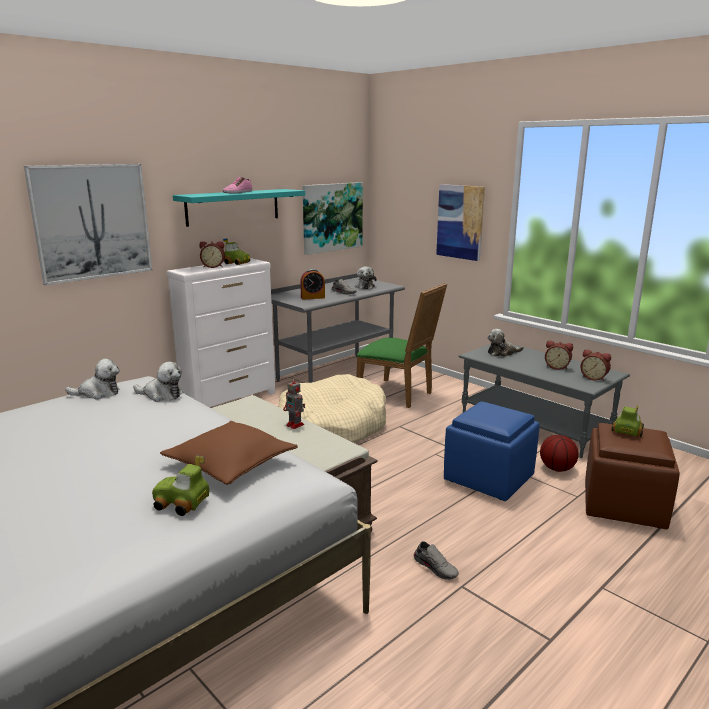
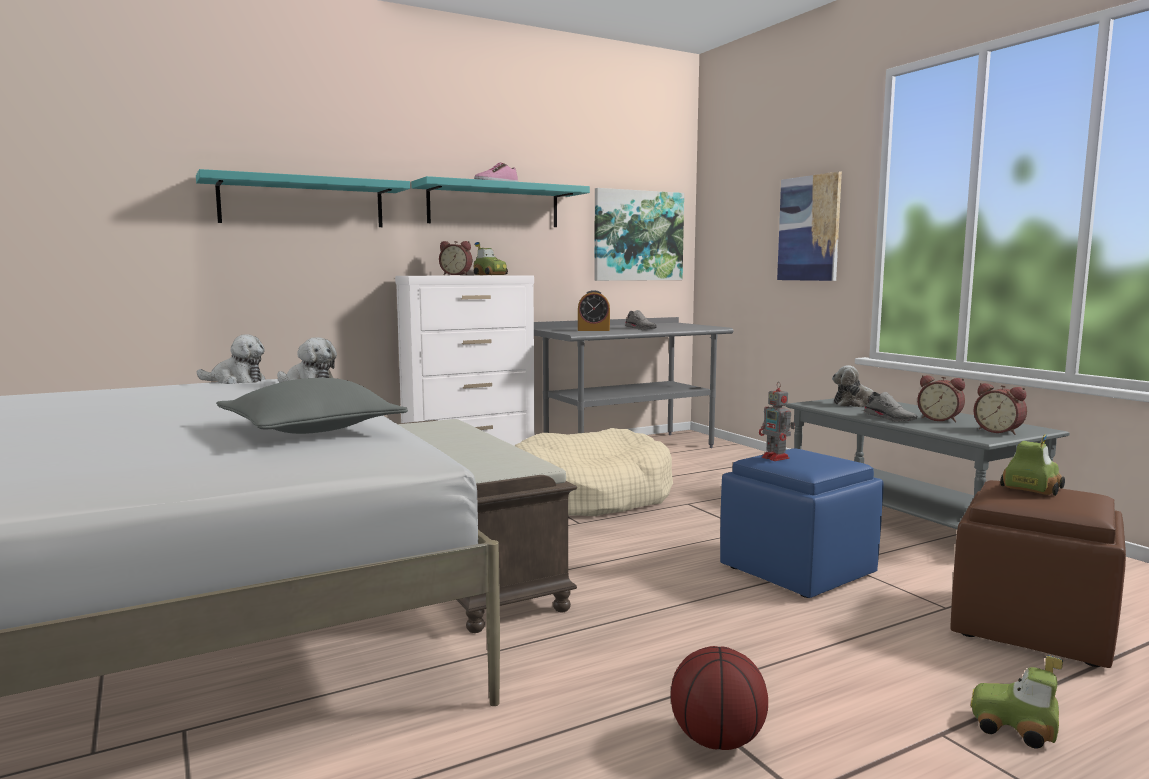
camera: 15 degrees right, 10 degrees down
(92, 222) = (302, 203): picture -> turquoise shelf
(181, 504) = (192, 451): toy car -> toy car (1014, 728)
(230, 463) = (311, 429): brown pillow -> grey pillow
(295, 425) = (484, 443): toy robot -> toy robot (776, 458)
(364, 286) = (675, 326): plush toy -> none
(399, 394) = (707, 473): green chair -> none
(436, 567) = (646, 665): grey shoe -> grey shoe (890, 418)
(557, 468) = (923, 571): basketball -> basketball (718, 740)

